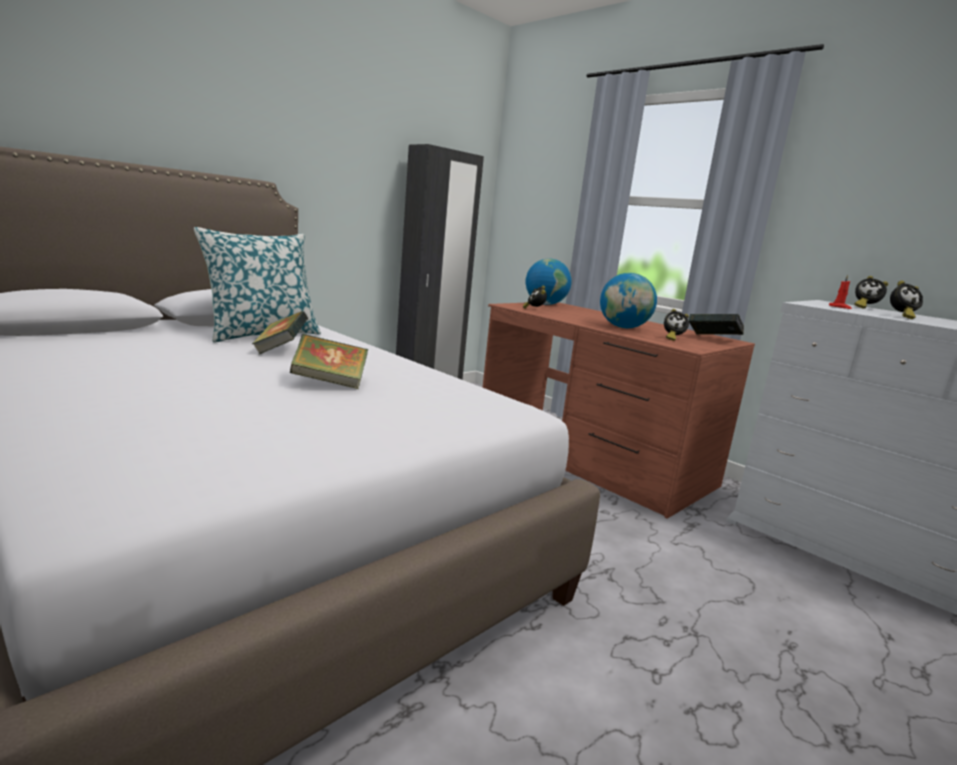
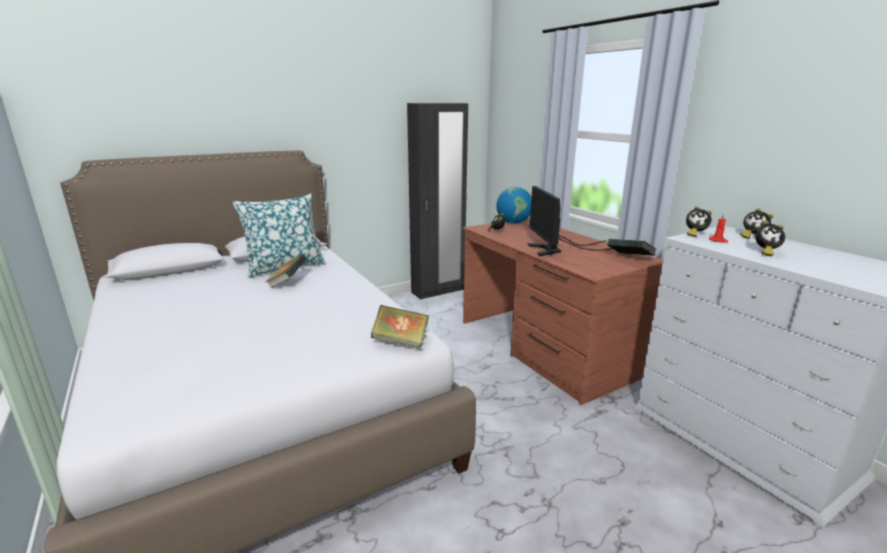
camera: 15 degrees right, 5 degrees up
(329, 382) = (299, 314): book -> book (400, 341)
(623, 327) = (556, 249): globe -> monitor
(672, 338) = (588, 261): alarm clock -> alarm clock (694, 234)

